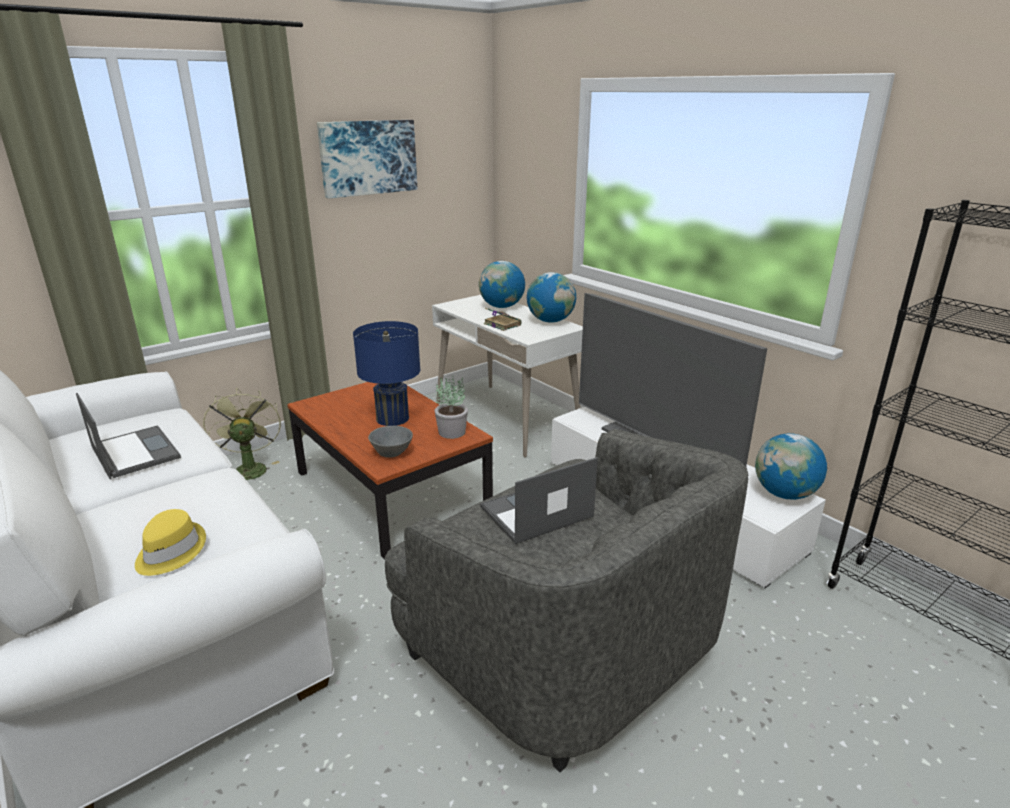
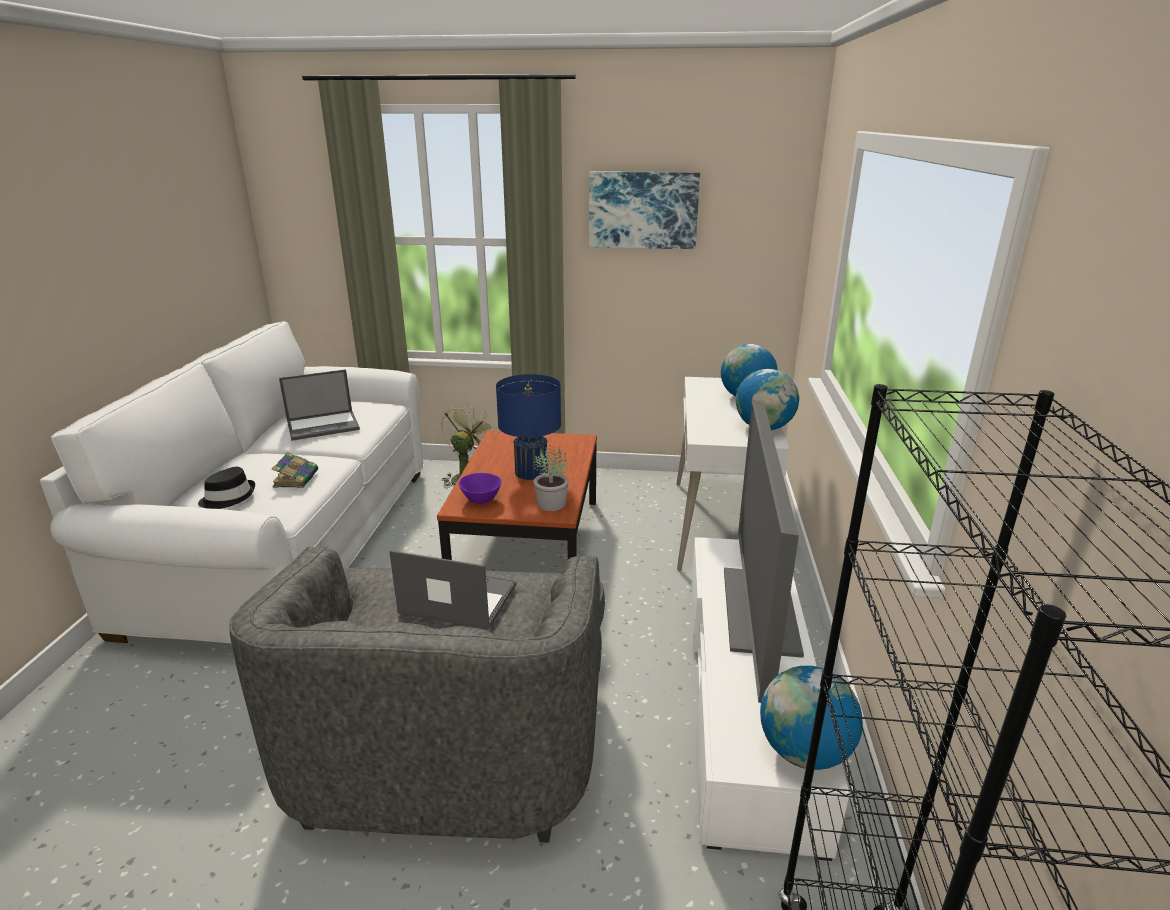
camera: 45 degrees right, 0 degrees up
(134, 452) = (324, 425): laptop -> laptop turned 60 degrees clockwise
(170, 552) = (228, 497): yellow hat -> black hat
(392, 453) = (480, 500): grey bowl -> purple bowl
(501, 324) = (706, 415): book -> book (296, 478)

